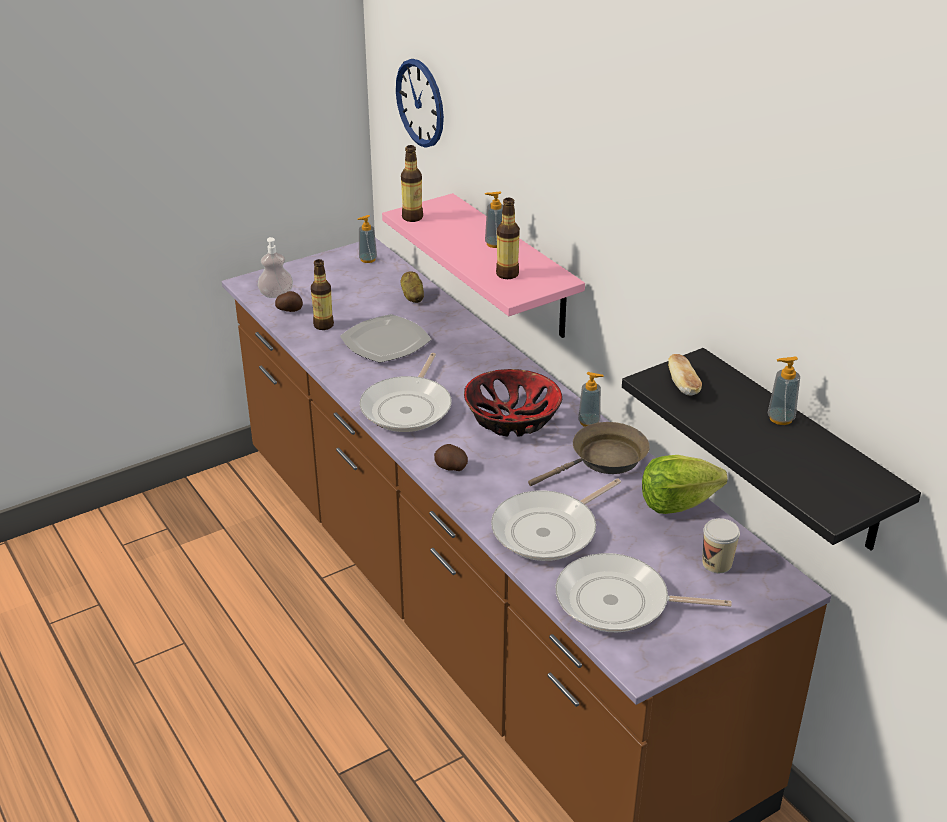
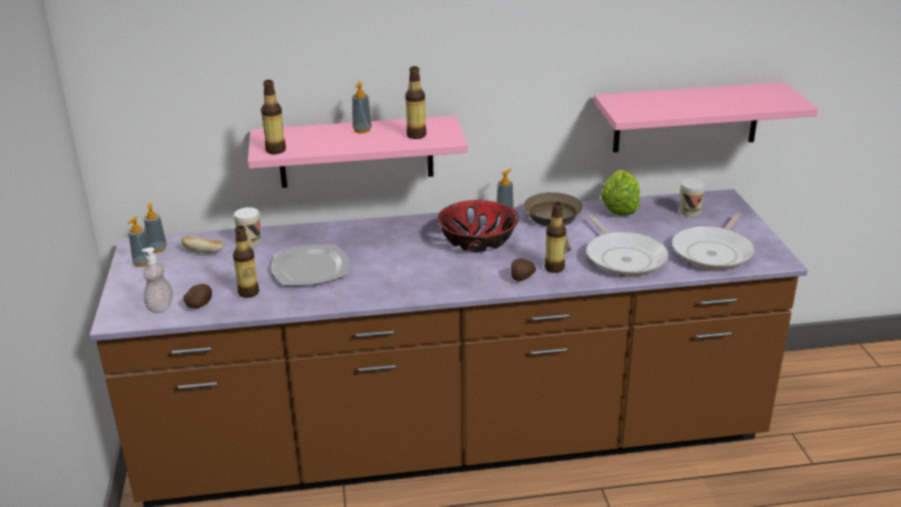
camera: 65 degrees left, 5 degrees down
(408, 407) = (423, 278): frying pan -> none
(412, 296) = (250, 241): potato -> cup
(420, 103) = (181, 64): wall clock -> none
(488, 485) = (554, 268): none -> bottle
(683, 385) = (638, 108): bread -> bread (203, 251)
(780, 418) = (693, 93): soap dispenser -> soap dispenser (142, 263)
(796, 452) = (686, 117): black shelf -> pink shelf

